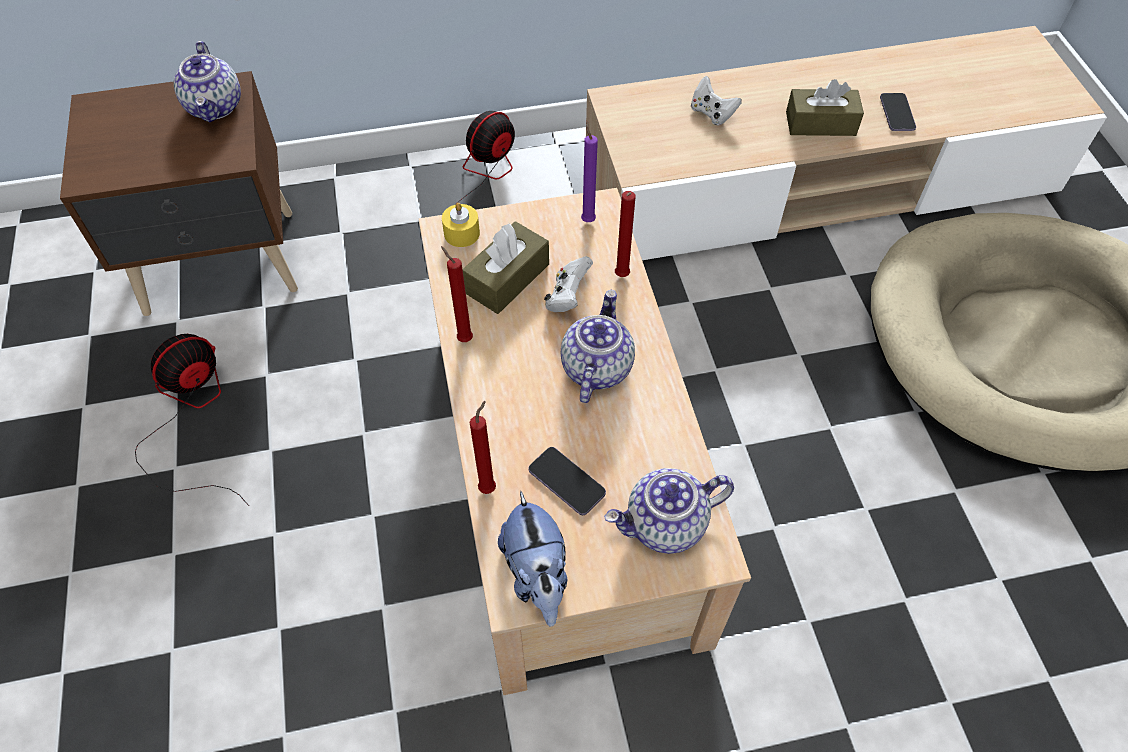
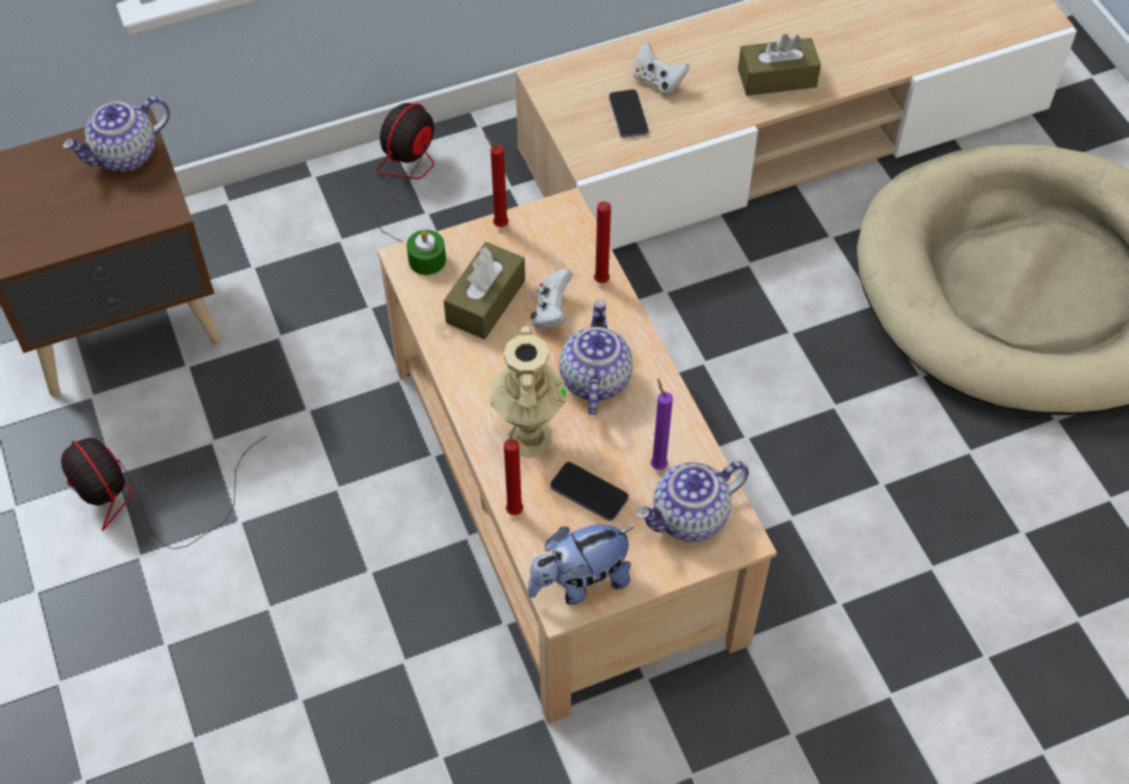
camera: 10 degrees left, 0 degrees up
(192, 416) = (142, 499): fan -> fan turned 75 degrees counterclockwise
(215, 107) = (126, 156): teapot -> teapot turned 75 degrees clockwise
(461, 233) = (427, 260): yellow candle -> green candle
(463, 338) = (455, 369): red candle -> red candle (498, 224)
(517, 414) = (527, 436): none -> beige vase
(537, 576) = (580, 582): plush toy -> plush toy turned 90 degrees clockwise
(587, 219) = (554, 226): purple candle -> purple candle (657, 464)
(897, 113) = (856, 55): phone -> phone (628, 115)

